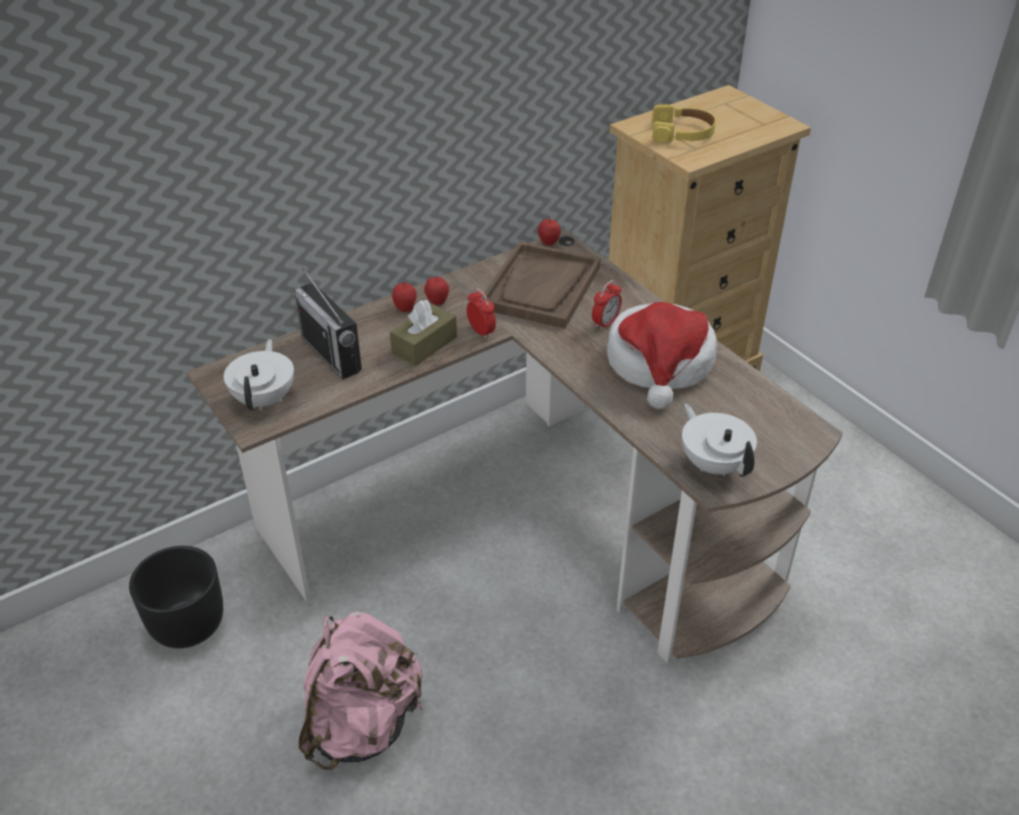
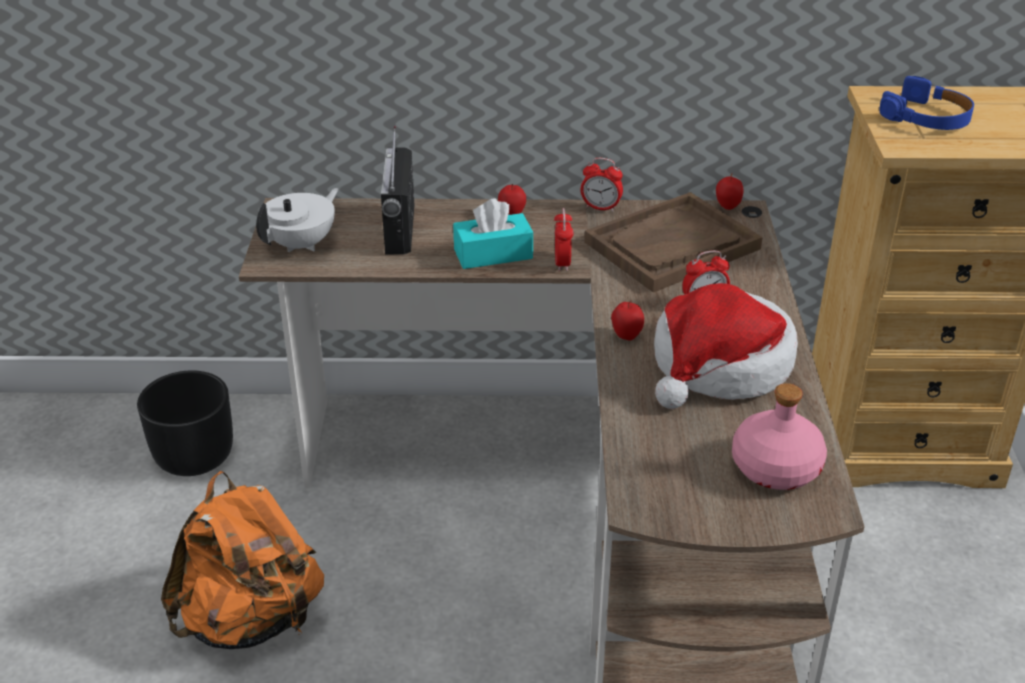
camera: 35 degrees right, 5 degrees down
(362, 724) = (251, 620): pink backpack -> orange backpack
(424, 345) = (493, 254): brown tissue box -> turquoise tissue box
(437, 302) = (549, 221): apple -> apple (626, 336)
(462, 277) = (601, 208): none -> alarm clock
(682, 133) = (927, 117): yellow headphones -> blue headphones
(714, 464) = (666, 486): white teapot -> none
(760, 419) = (774, 467): none -> pink bottle

